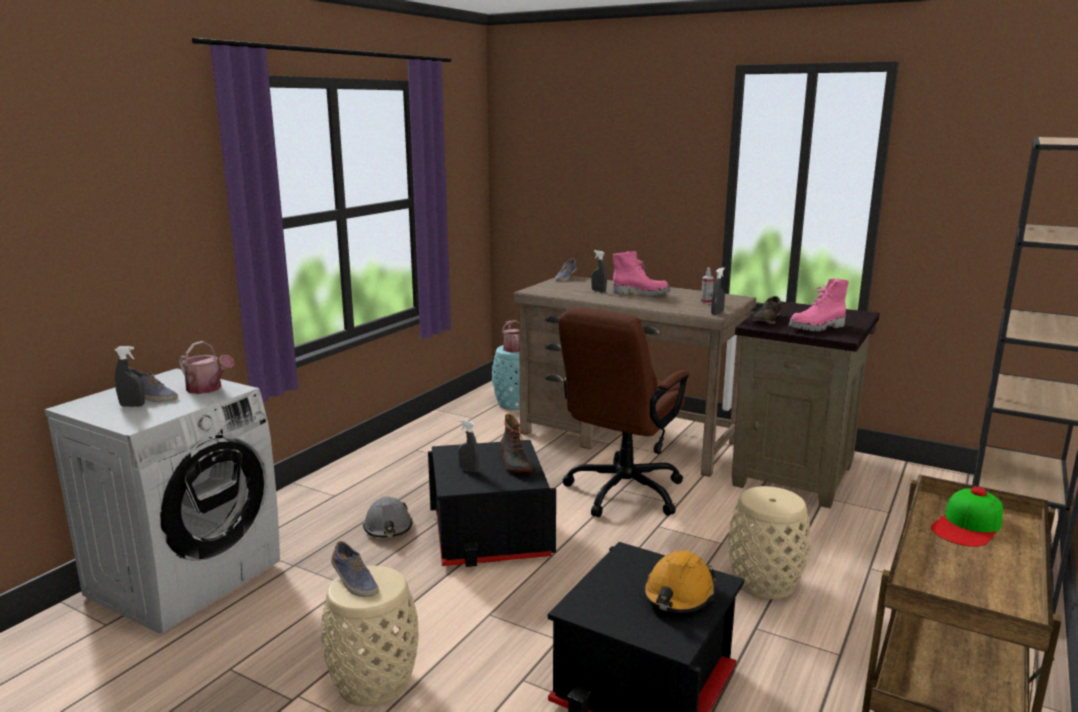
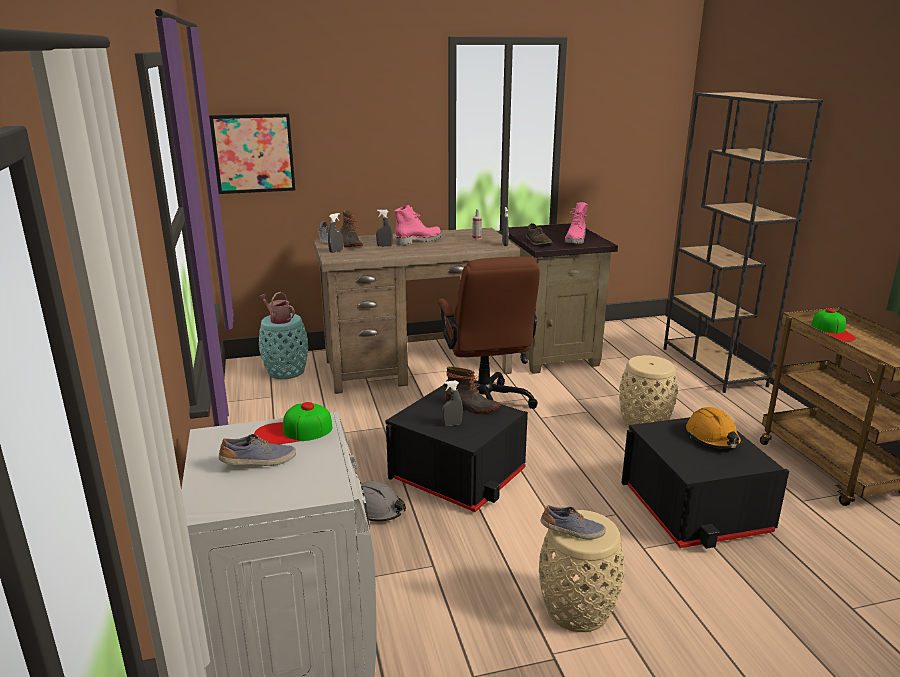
camera: 45 degrees left, 5 degrees up
(132, 406) = (269, 477): grey spray bottle -> grey spray bottle (336, 251)
(207, 389) = (293, 431): watering can -> cap
(532, 183) = (253, 153): none -> picture
(576, 284) = (350, 244): none -> boot

